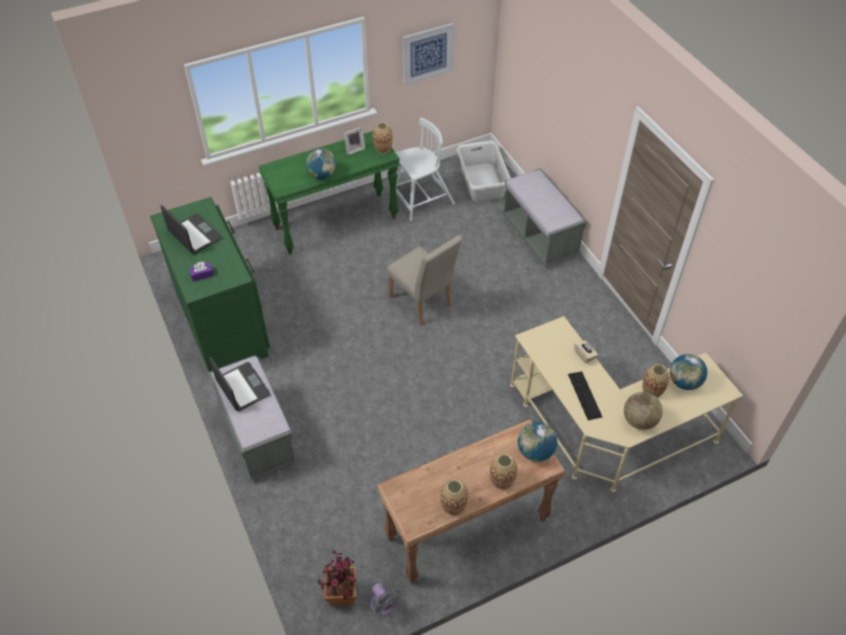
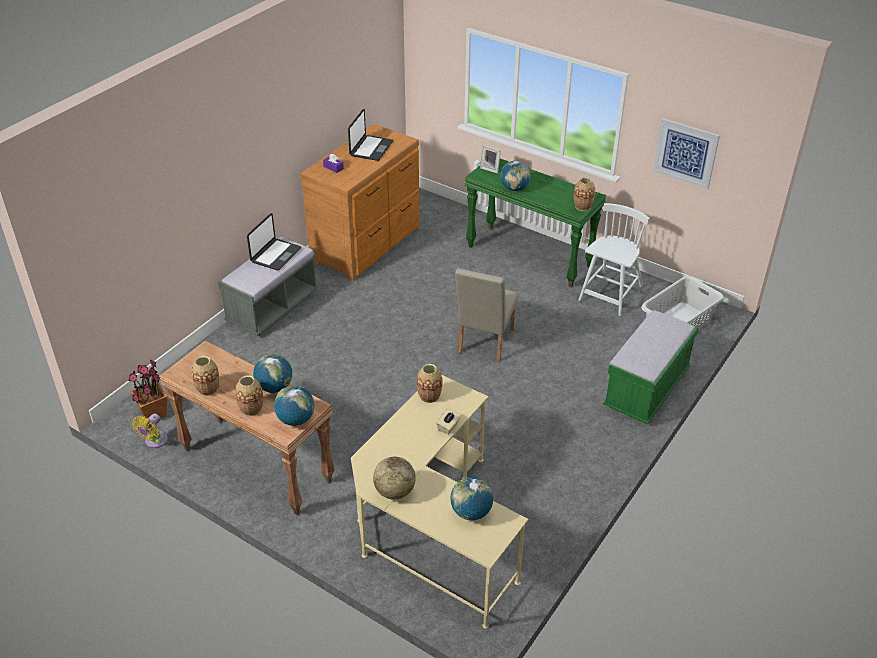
camera: 60 degrees right, 10 degrees down
(223, 322) = (367, 244): green dresser -> brown dresser
(354, 149) = (564, 192): picture frame -> picture frame (490, 169)
(383, 607) = (154, 441): grey fan -> yellow fan
(422, 201) = (610, 294): white chair -> white chair turned 90 degrees counterclockwise
(483, 452) = (274, 387): none -> globe
(540, 236) = (646, 389): grey bench -> green bench
(584, 395) = (398, 442): keyboard -> none
(652, 391) = (440, 490): vase -> vase (429, 396)

